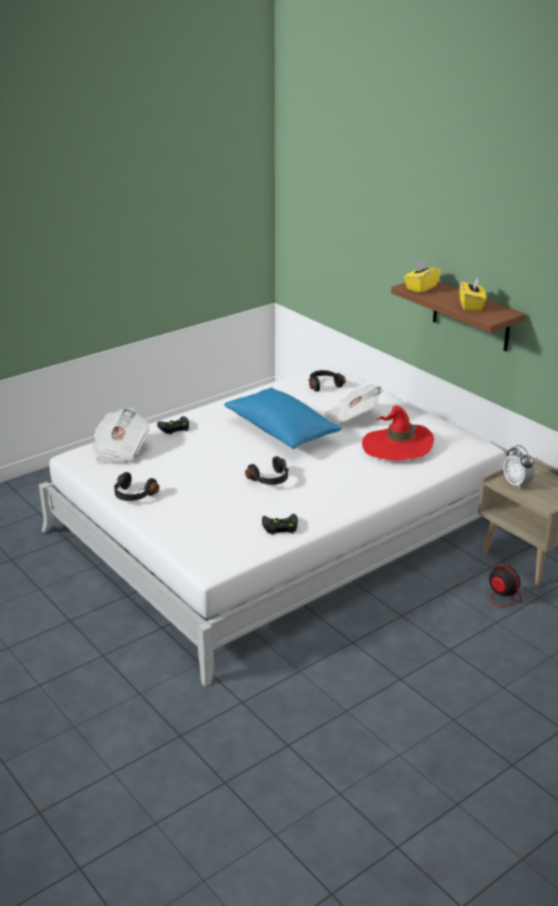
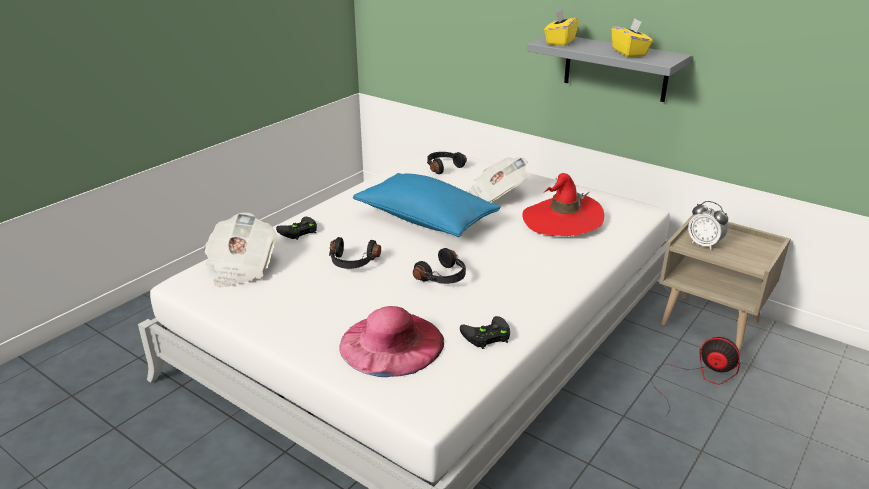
camera: 15 degrees left, 0 degrees up
(133, 495) = (279, 323): black headphones -> black headphones (352, 262)
(207, 521) = (391, 343): none -> pink hat
(471, 315) = (615, 68): brown shelf -> grey shelf

